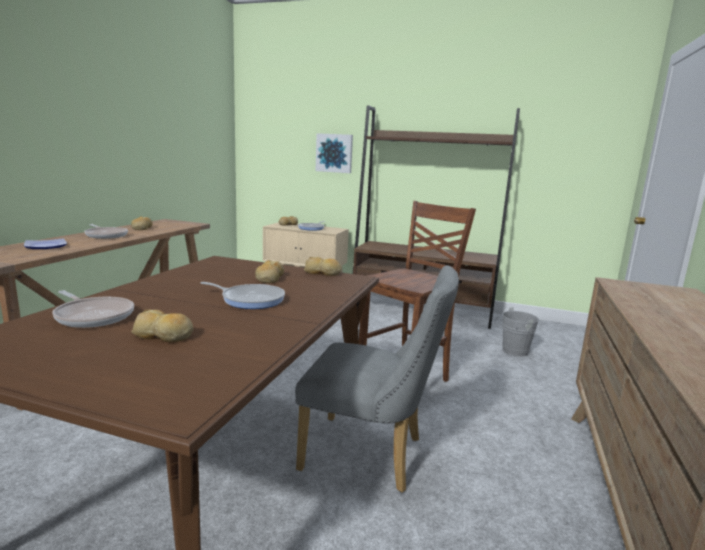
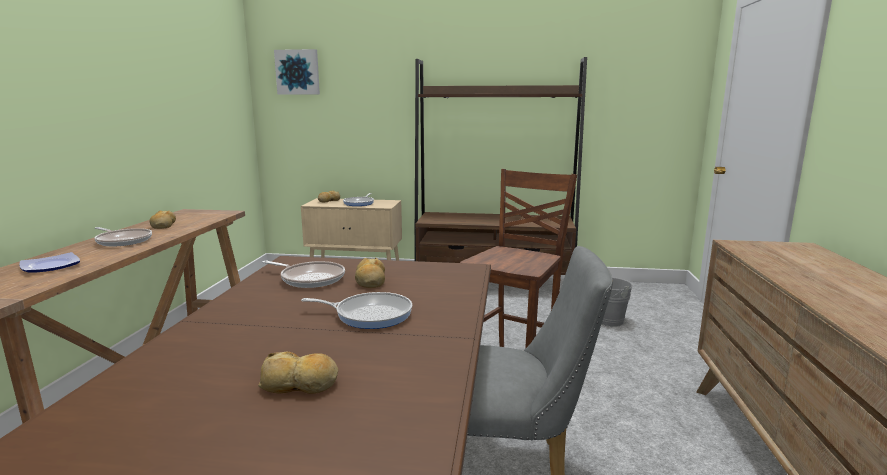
camera: 10 degrees left, 0 degrees up
(93, 316) = (187, 368): frying pan -> frying pan (310, 279)
(323, 273) = (426, 265): bread -> none
(334, 153) = (377, 114): picture -> picture (298, 72)

